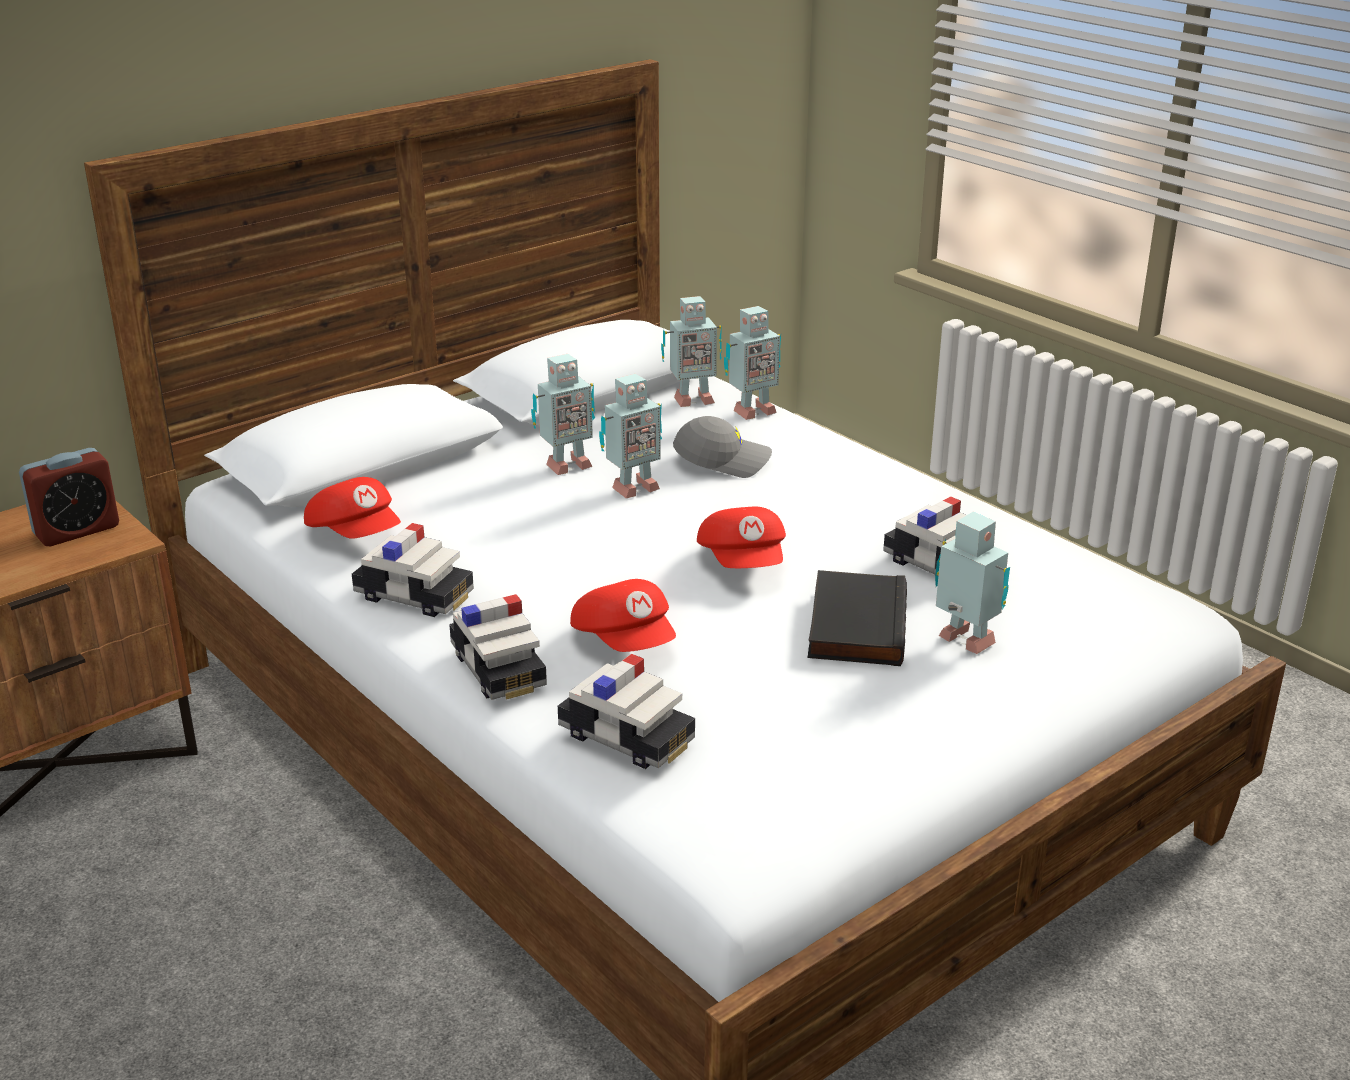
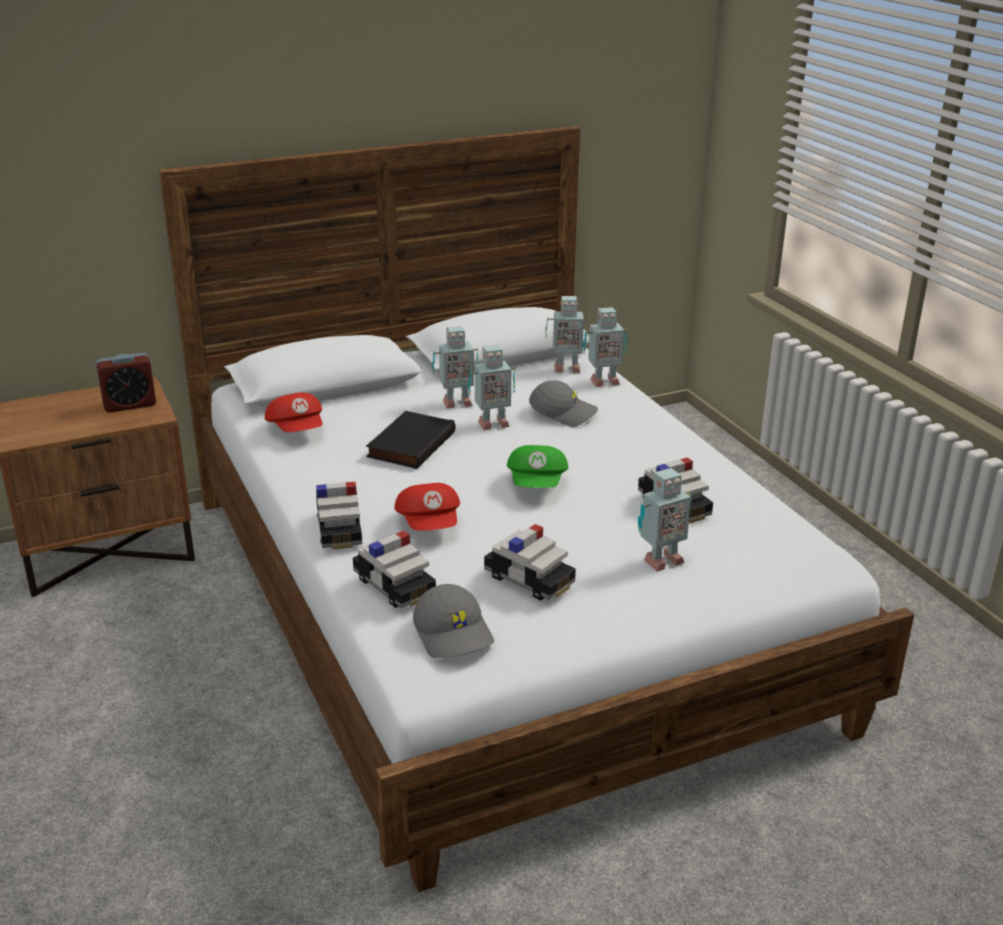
camera: 15 degrees right, 0 degrees up
(414, 595) = (312, 475): toy car -> toy car (529, 579)
(744, 563) = (537, 484): red cap -> green cap
(749, 791) = (454, 633): none -> grey cap
(854, 625) = (589, 536): black book -> black book (409, 444)
(965, 643) = (660, 561): toy robot -> toy robot turned 90 degrees clockwise

